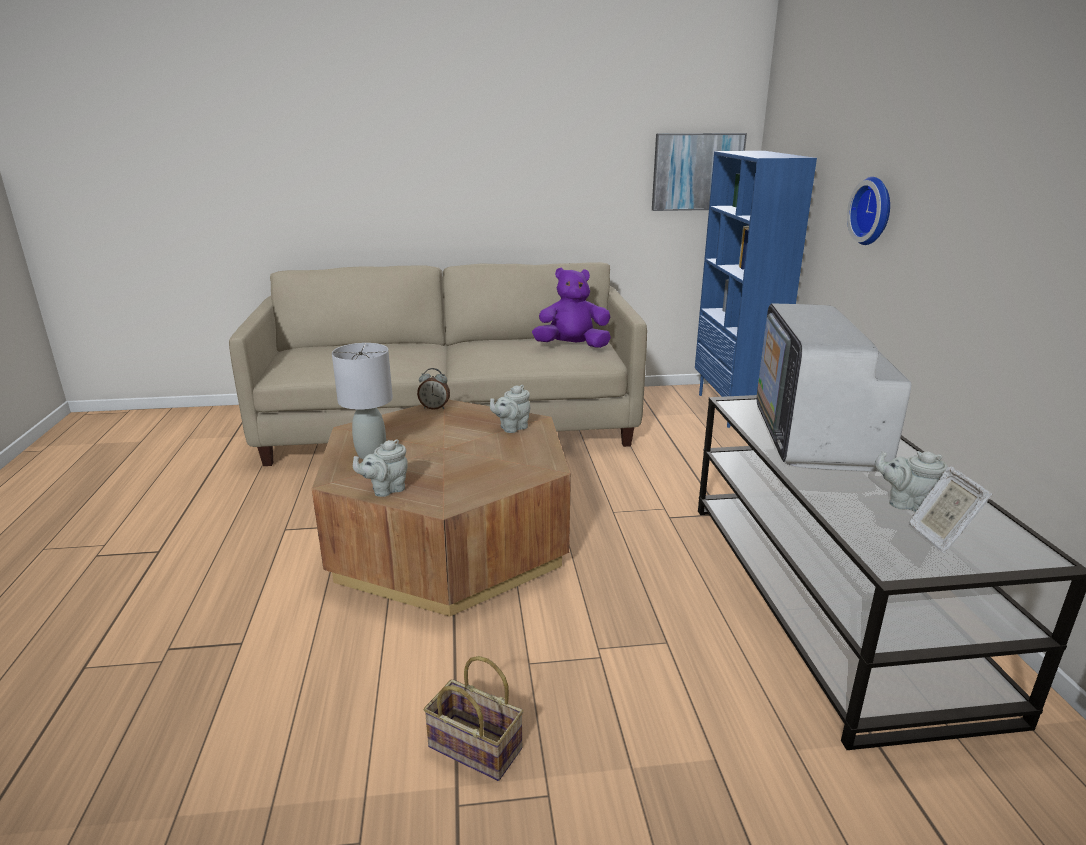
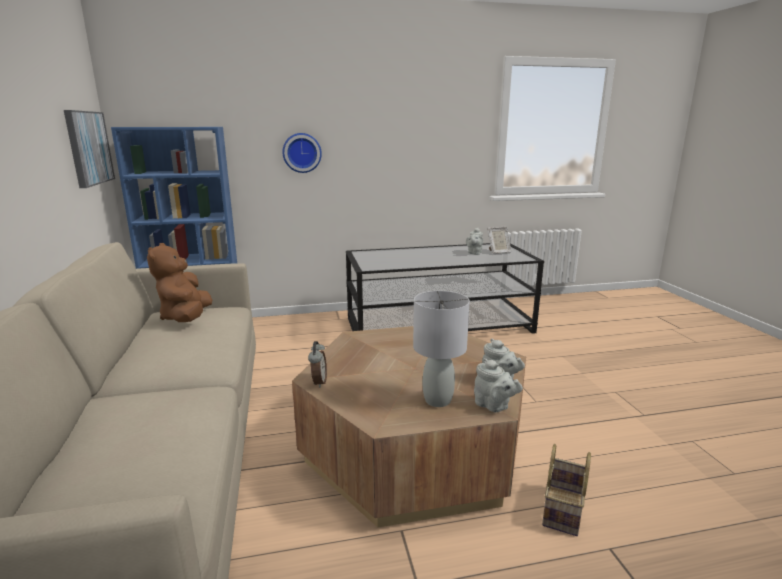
camera: 95 degrees left, 5 degrees down
(472, 748) = (609, 414): basket -> basket (563, 511)
(512, 428) = (368, 344): grey teapot -> grey teapot (494, 406)
(572, 346) = (186, 318): purple plush toy -> brown plush toy
(816, 439) = (414, 258): television -> none

